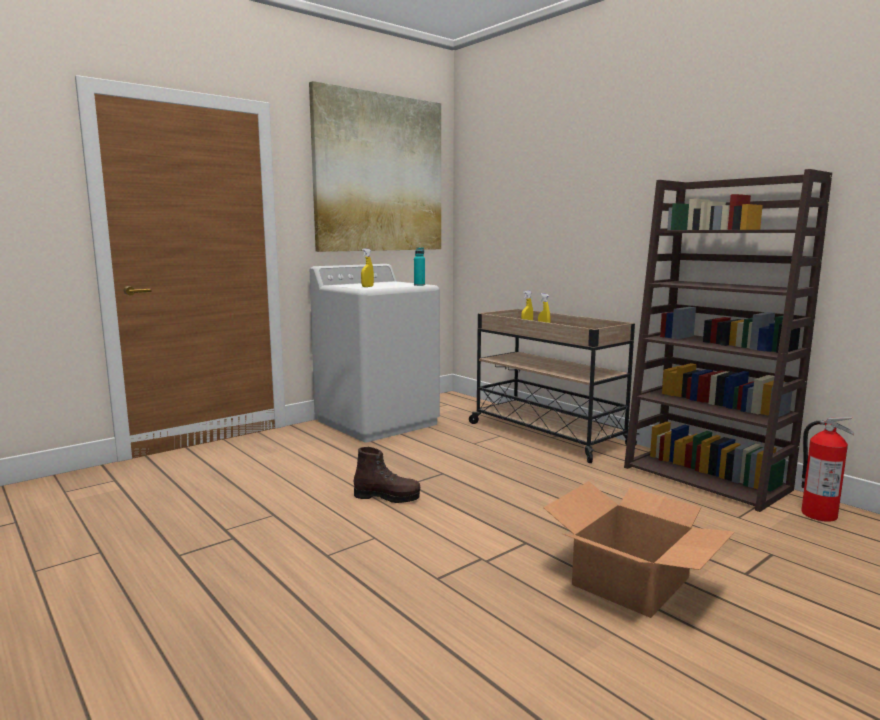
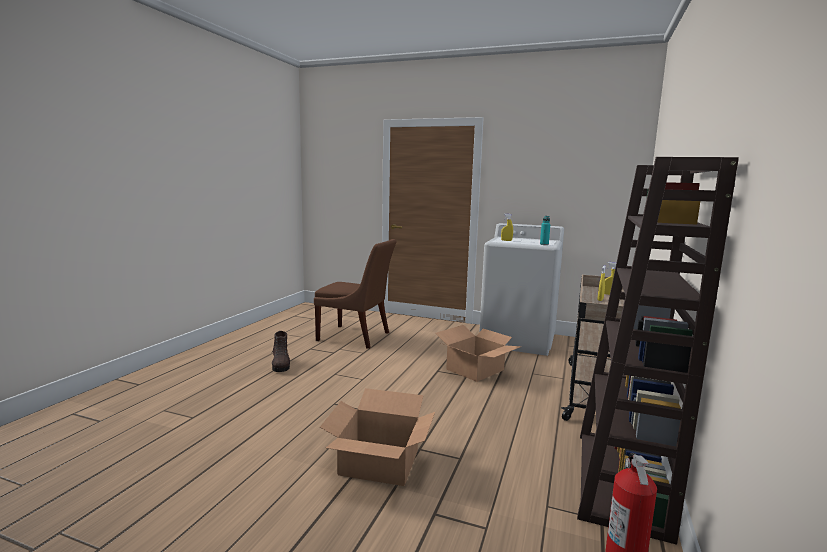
camera: 60 degrees right, 0 degrees up
(197, 505) = (356, 337): none -> brown chair
(379, 174) = (567, 157): picture -> none
(387, 497) = (413, 370): brown boot -> brown boot (281, 365)
(432, 464) = (475, 370): none -> cardboard box

